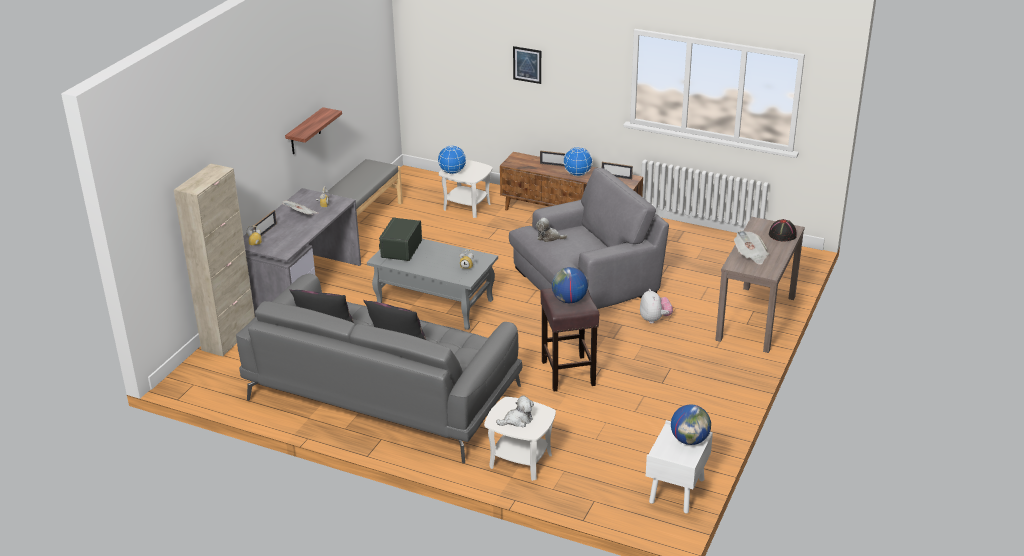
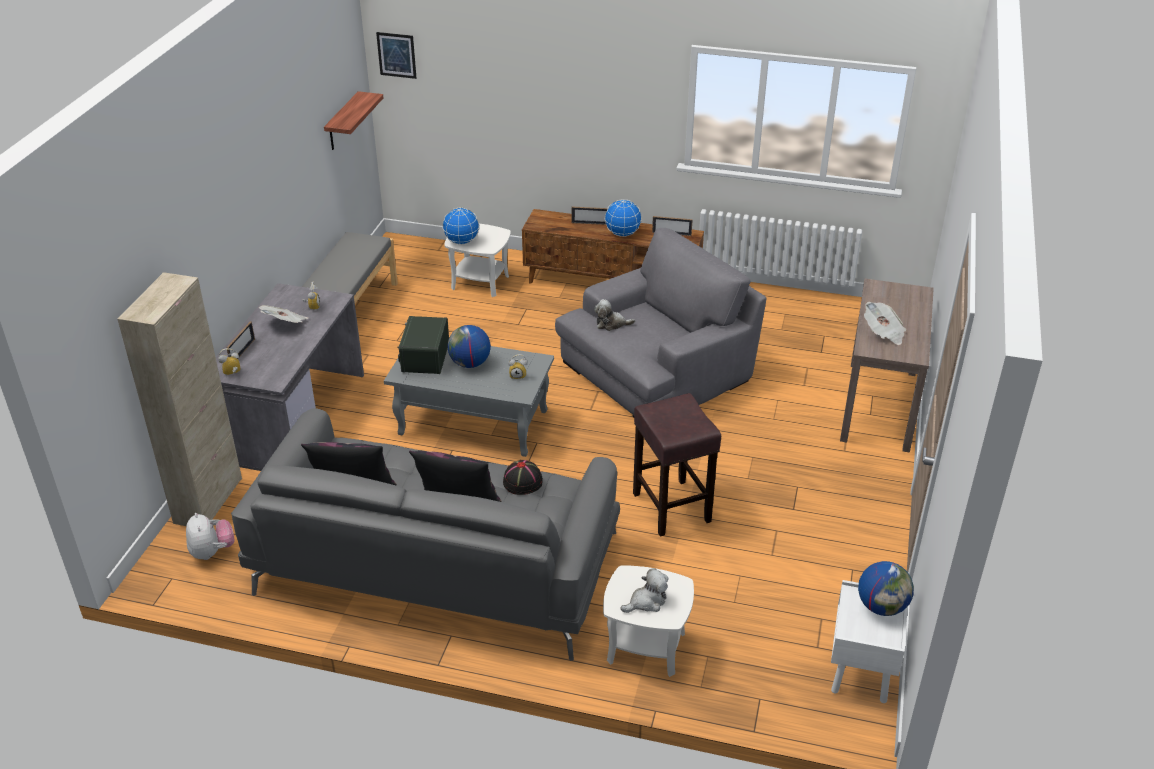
camera: 10 degrees left, 5 degrees up
(305, 132) = (275, 208): shelf -> shelf (342, 122)
(527, 64) = (548, 98): picture -> picture (396, 55)
(569, 300) = (677, 419): globe -> globe (470, 363)
(654, 319) = (757, 418): plush toy -> plush toy (212, 552)
(782, 234) = (911, 300): black hat -> black hat (523, 481)

